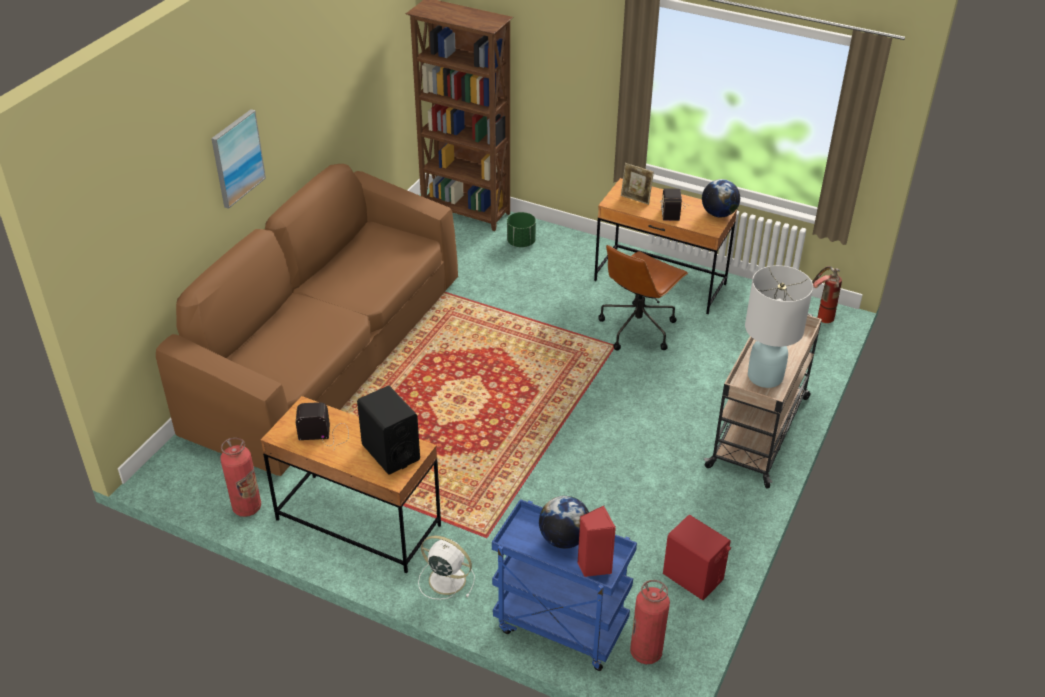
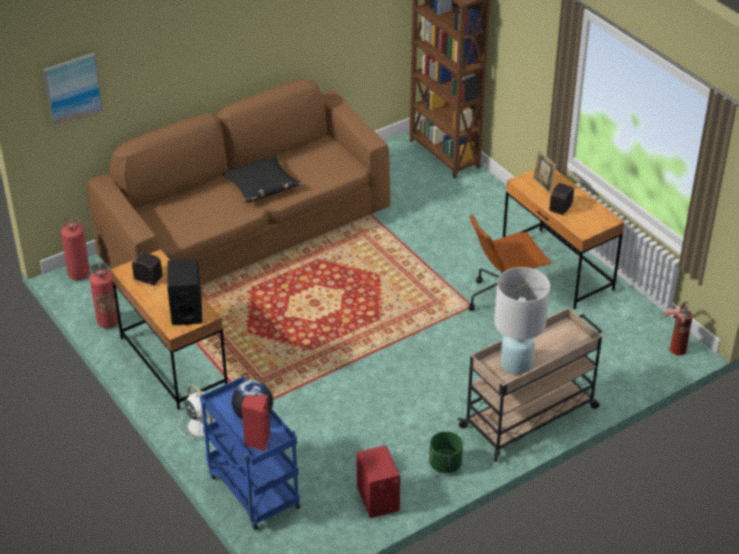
camera: 30 degrees right, 0 degrees up
(237, 158) = (198, 54): picture -> picture (72, 89)
(341, 293) = (261, 186): none -> black pillow
(521, 242) = (468, 195): green planter -> green planter (445, 464)
(646, 652) = (298, 533): fire extinguisher -> fire extinguisher (79, 274)
(718, 214) = (602, 221): globe -> none

